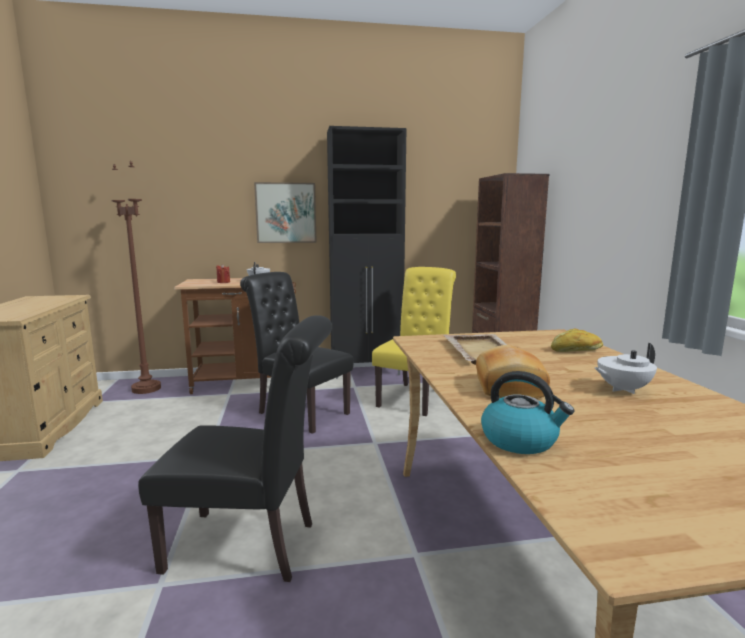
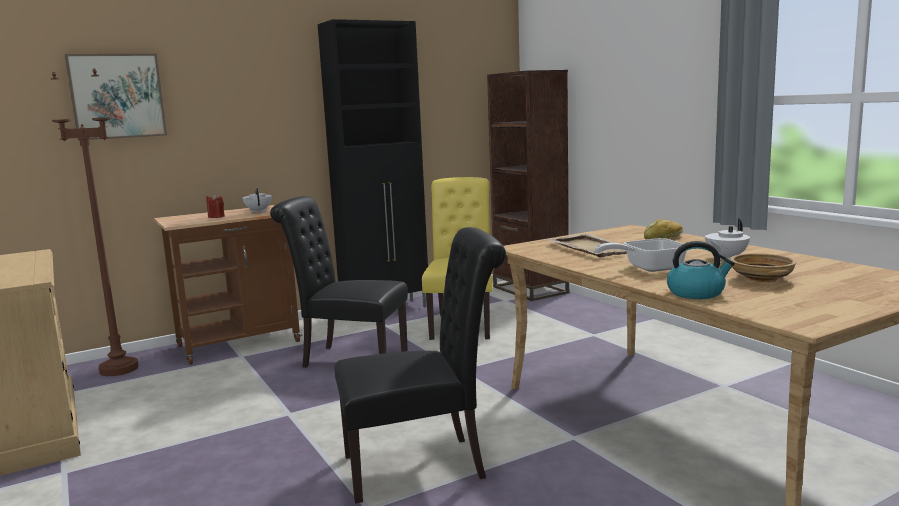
camera: 20 degrees left, 0 degrees up
(286, 213) = (273, 124): picture -> picture (117, 96)
(507, 388) = (647, 268): bread -> frying pan
(639, 434) = (762, 279): none -> beige bowl

